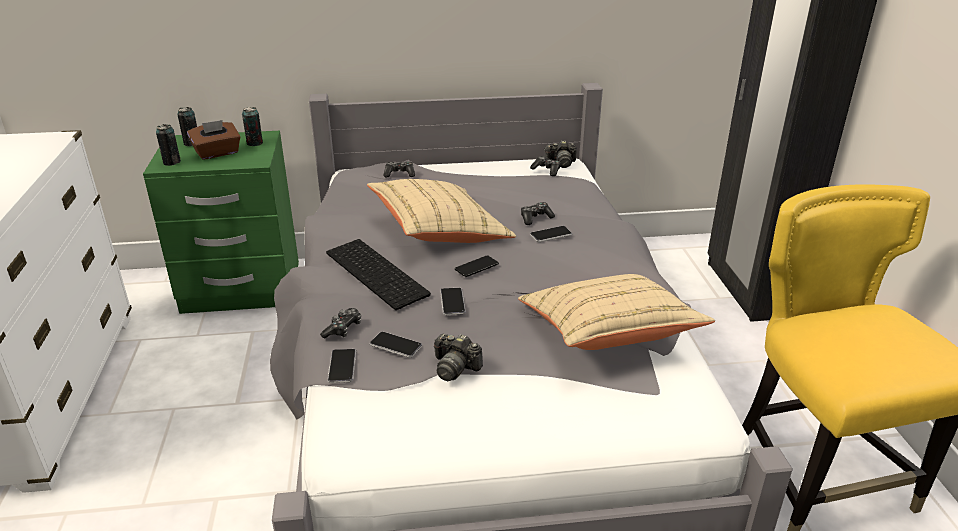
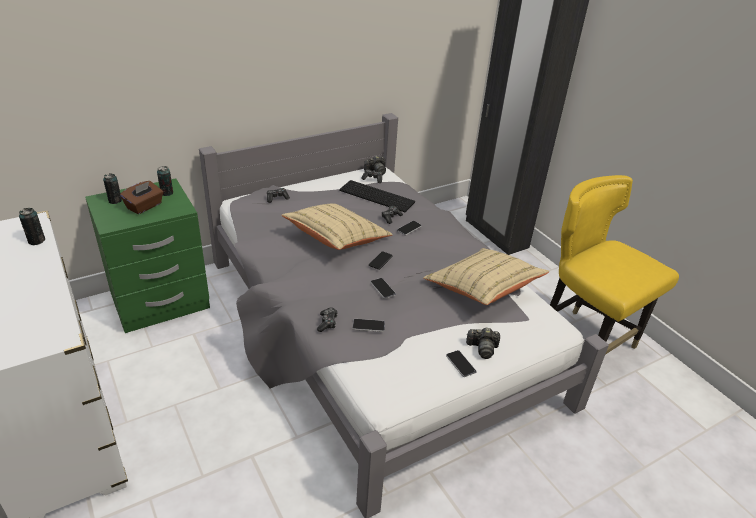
camera: 25 degrees left, 5 degrees up
(172, 162) = (114, 220): can -> can (36, 241)
(342, 366) = (345, 348): phone -> phone (460, 364)
(379, 273) = (322, 278): keyboard -> keyboard (378, 196)
(455, 368) = (414, 331): camera -> camera (482, 348)

